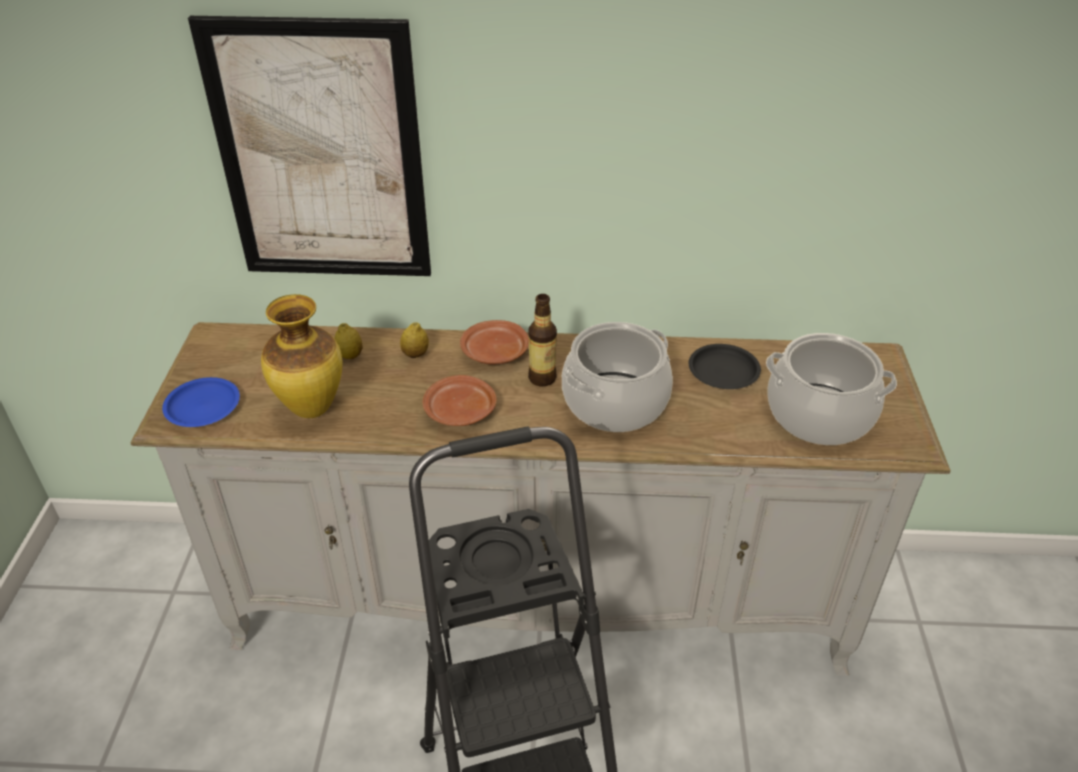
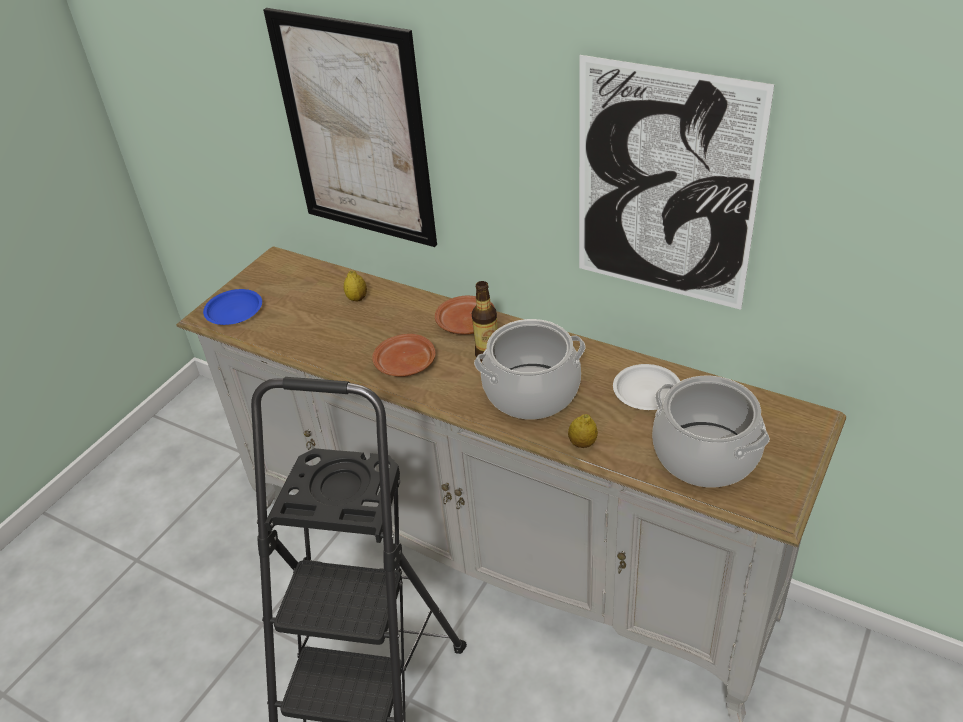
camera: 30 degrees right, 0 degrees up
(312, 409) = (303, 333): vase -> none
(415, 354) = (404, 310): lemon -> lemon (582, 443)
(717, 154) = (664, 187): none -> picture
(723, 371) = (646, 391): black plate -> white plate

